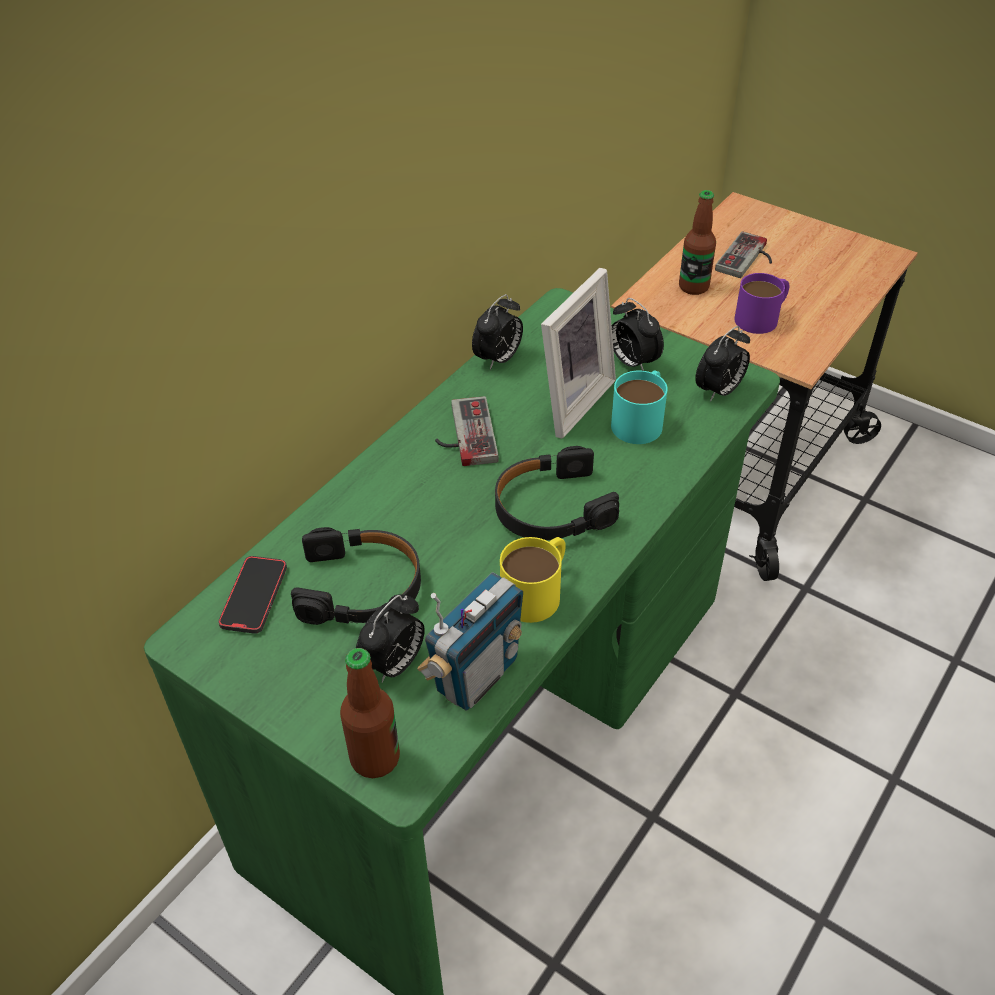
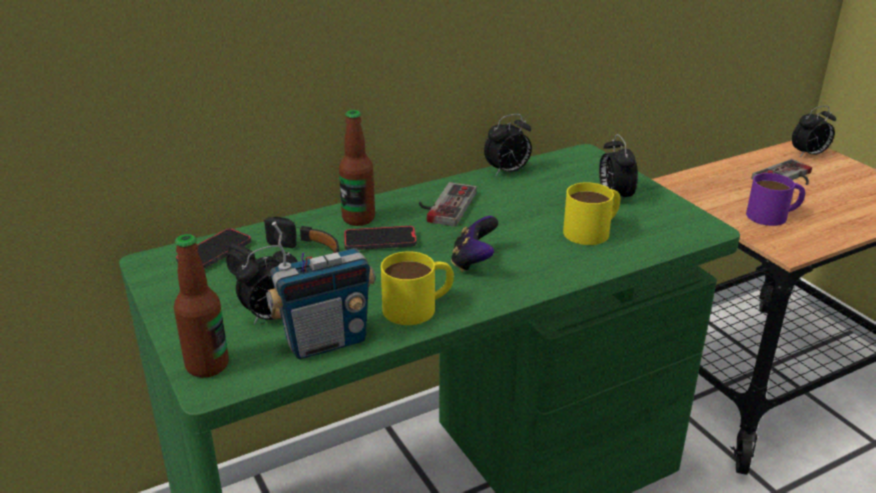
camera: 25 degrees right, 15 degrees down
(431, 512) = (380, 241): none -> phone
(551, 508) = (473, 262): black headphones -> game controller
(569, 401) = (542, 206): picture frame -> none
(641, 420) = (593, 230): turquoise mug -> yellow mug
(693, 287) = (724, 184): bottle -> bottle (358, 218)
(719, 391) = (676, 229): alarm clock -> alarm clock (809, 154)

